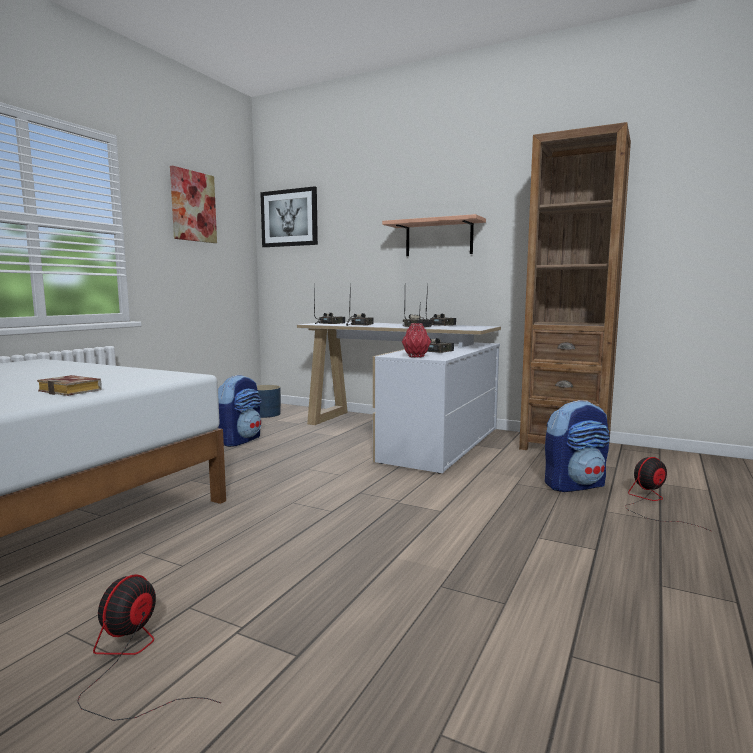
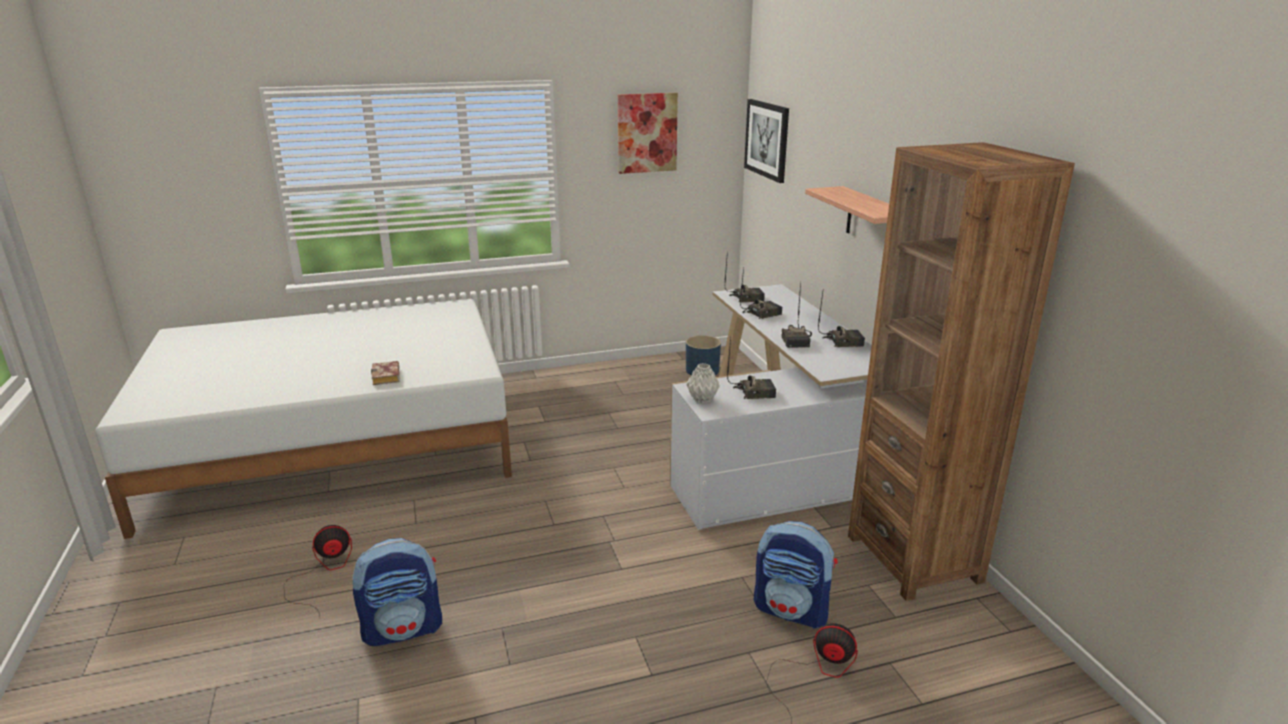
camera: 45 degrees right, 15 degrees up
(240, 440) = (623, 404): backpack -> backpack (403, 629)
(416, 356) = (702, 400): red vase -> grey vase

